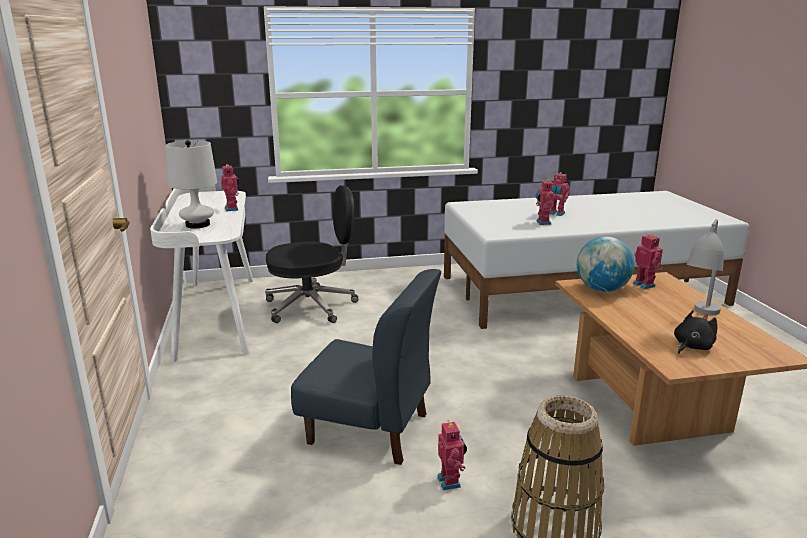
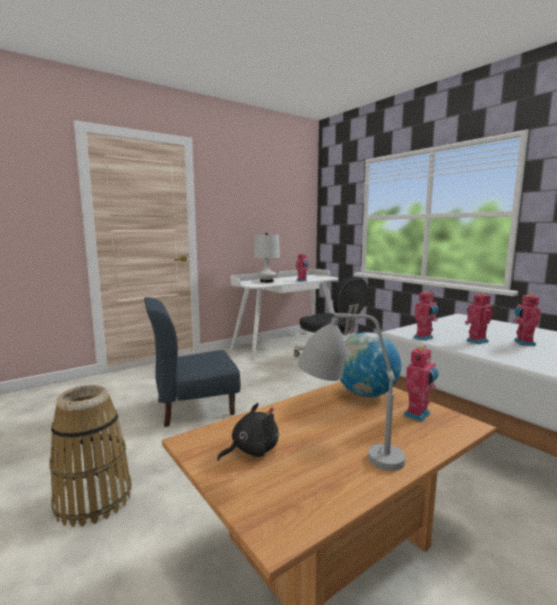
camera: 65 degrees right, 10 degrees down
(369, 429) = (194, 407): blue chair -> blue chair turned 75 degrees clockwise
(450, 481) = (144, 445): toy robot -> toy robot (424, 338)
(691, 346) = (251, 450): black plush toy -> black plush toy turned 60 degrees counterclockwise

